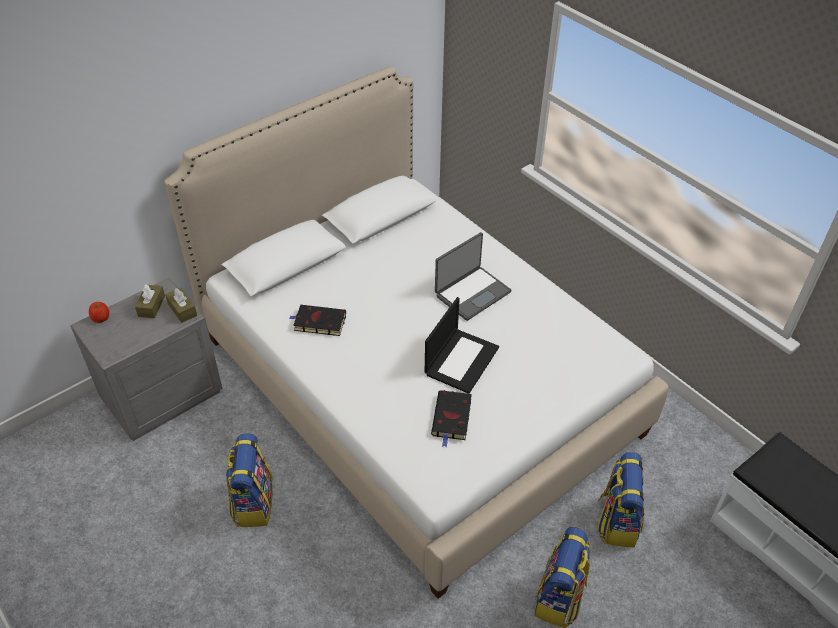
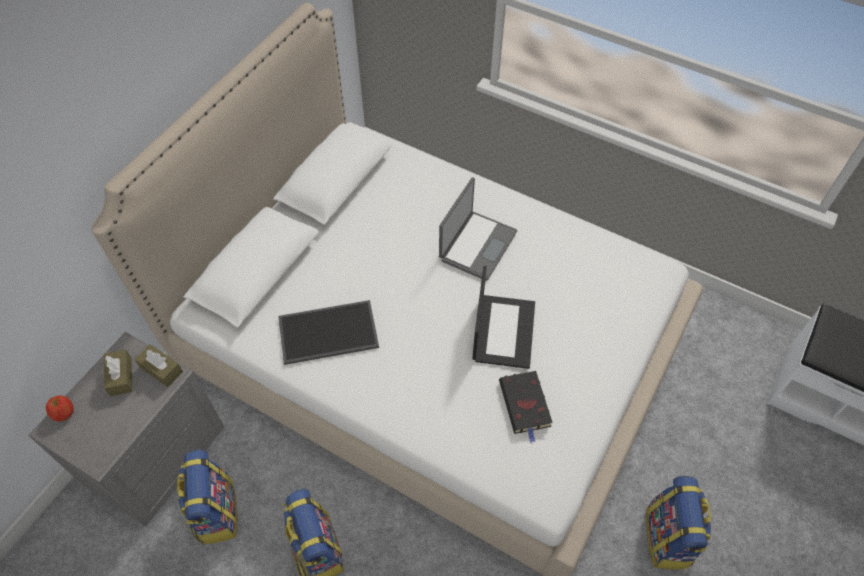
camera: 20 degrees left, 10 degrees up
(318, 322) = (327, 334): black book -> tray
(616, 521) = (685, 434): backpack -> backpack (215, 512)

